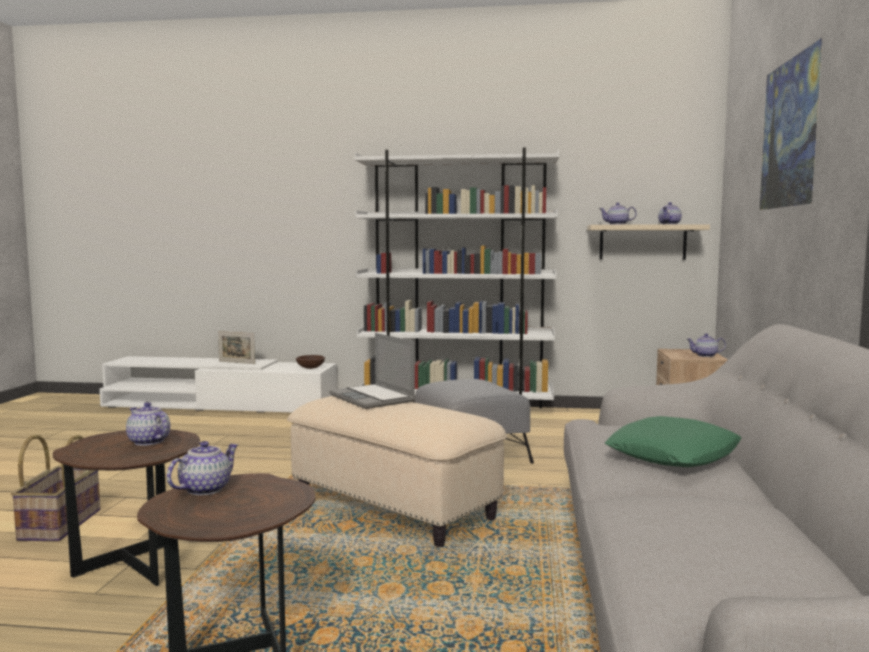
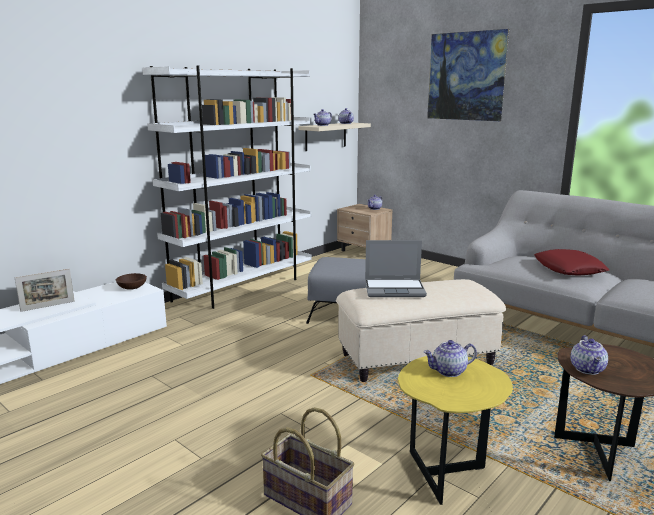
camera: 55 degrees left, 10 degrees up
(136, 569) = (447, 472): brown side table -> yellow side table
(204, 489) = (588, 369): teapot -> teapot turned 150 degrees counterclockwise
(673, 455) = (569, 269): green pillow -> red pillow

